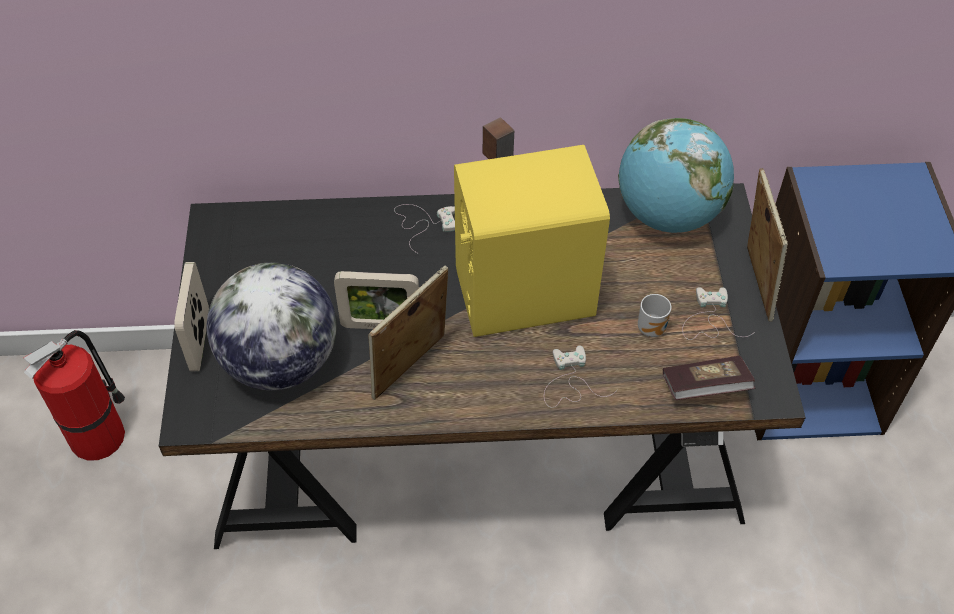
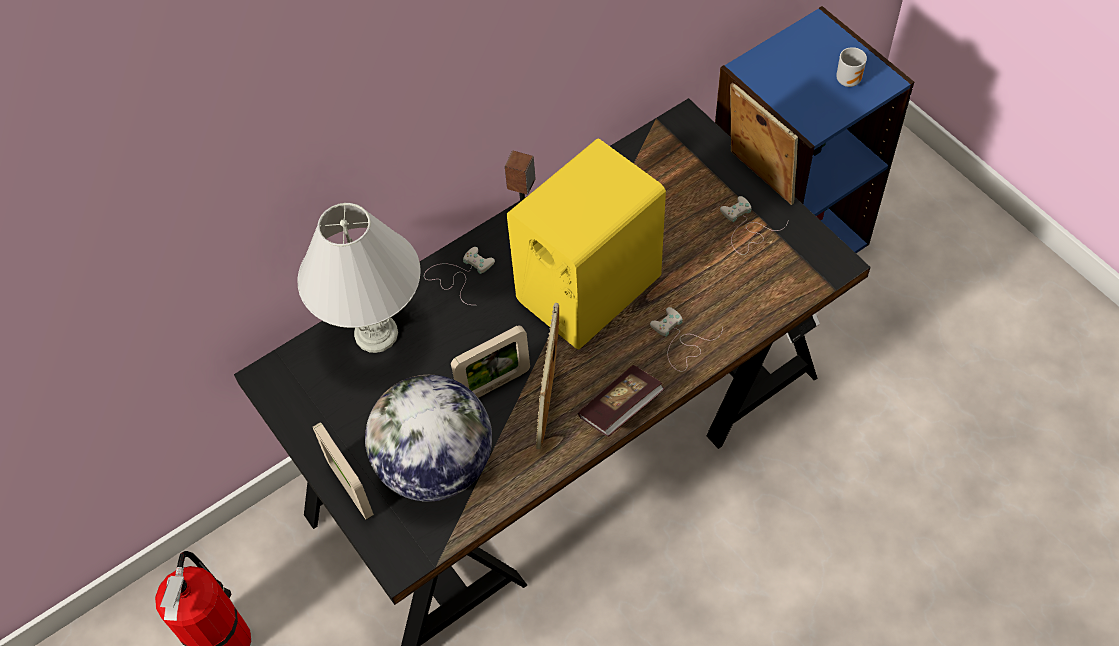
camera: 30 degrees left, 5 degrees up
(321, 234) = (377, 335): none -> white table lamp
(653, 328) = (711, 261): mug -> mug (849, 79)
(668, 215) = (651, 158): globe -> none
(705, 388) = (784, 286): book -> book (620, 408)

